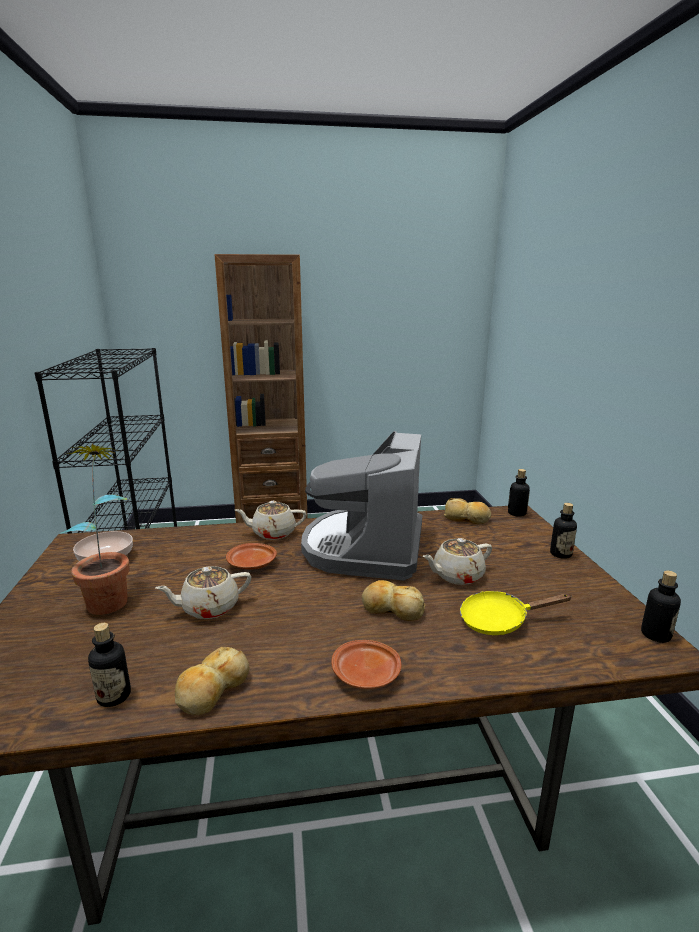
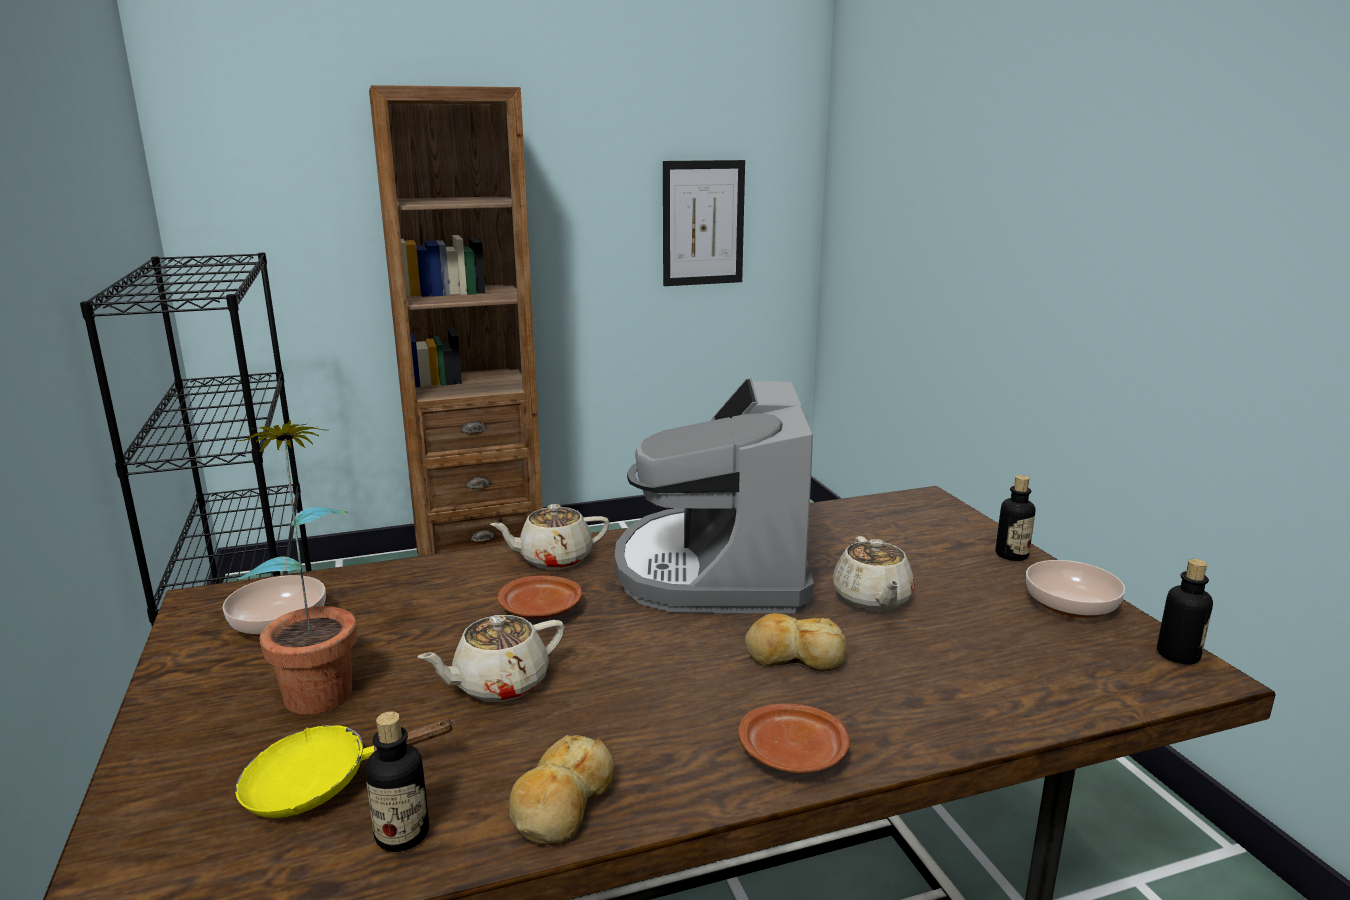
camera: 10 degrees left, 0 degrees up
(414, 336) = (703, 223): none -> picture
(457, 575) = (872, 599): beige teapot -> beige teapot turned 60 degrees counterclockwise
(467, 518) = (855, 513): bread -> none
(499, 620) = (958, 658): yellow frying pan -> yellow frying pan (321, 783)
(516, 513) = (927, 500): bottle -> none
(590, 592) = (1072, 606): none -> bowl

